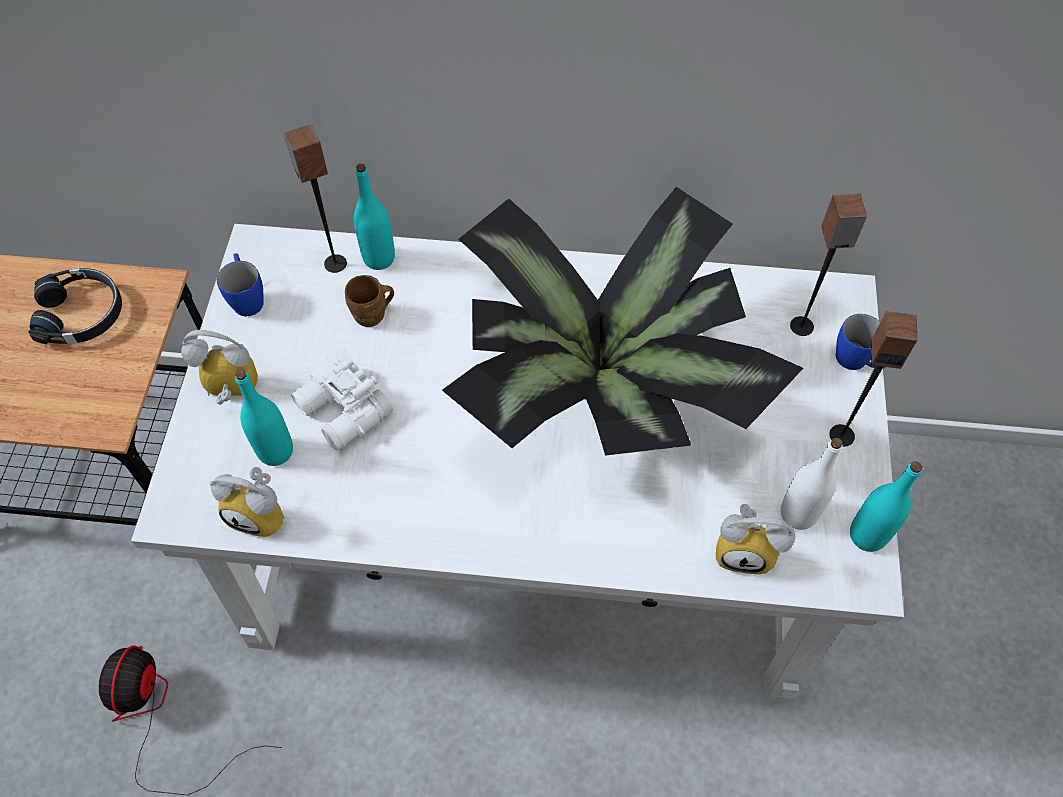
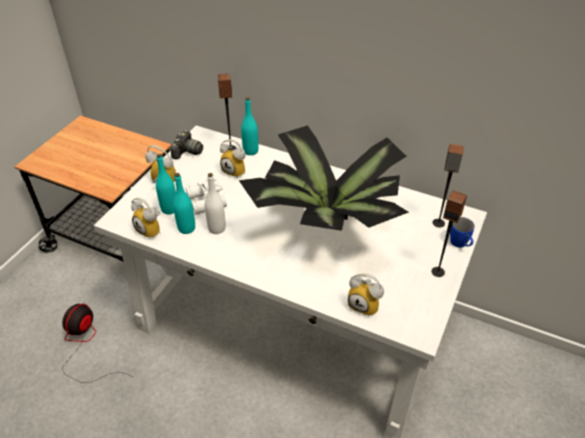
camera: 20 degrees right, 15 degrees down
(82, 314) = (120, 149): black headphones -> none
(247, 297) = (187, 152): blue mug -> camera
(372, 316) = (236, 171): brown mug -> alarm clock
(798, 514) = (399, 297): white bottle -> white bottle (217, 228)
(867, 535) = (431, 316): turquoise bottle -> turquoise bottle (186, 228)

